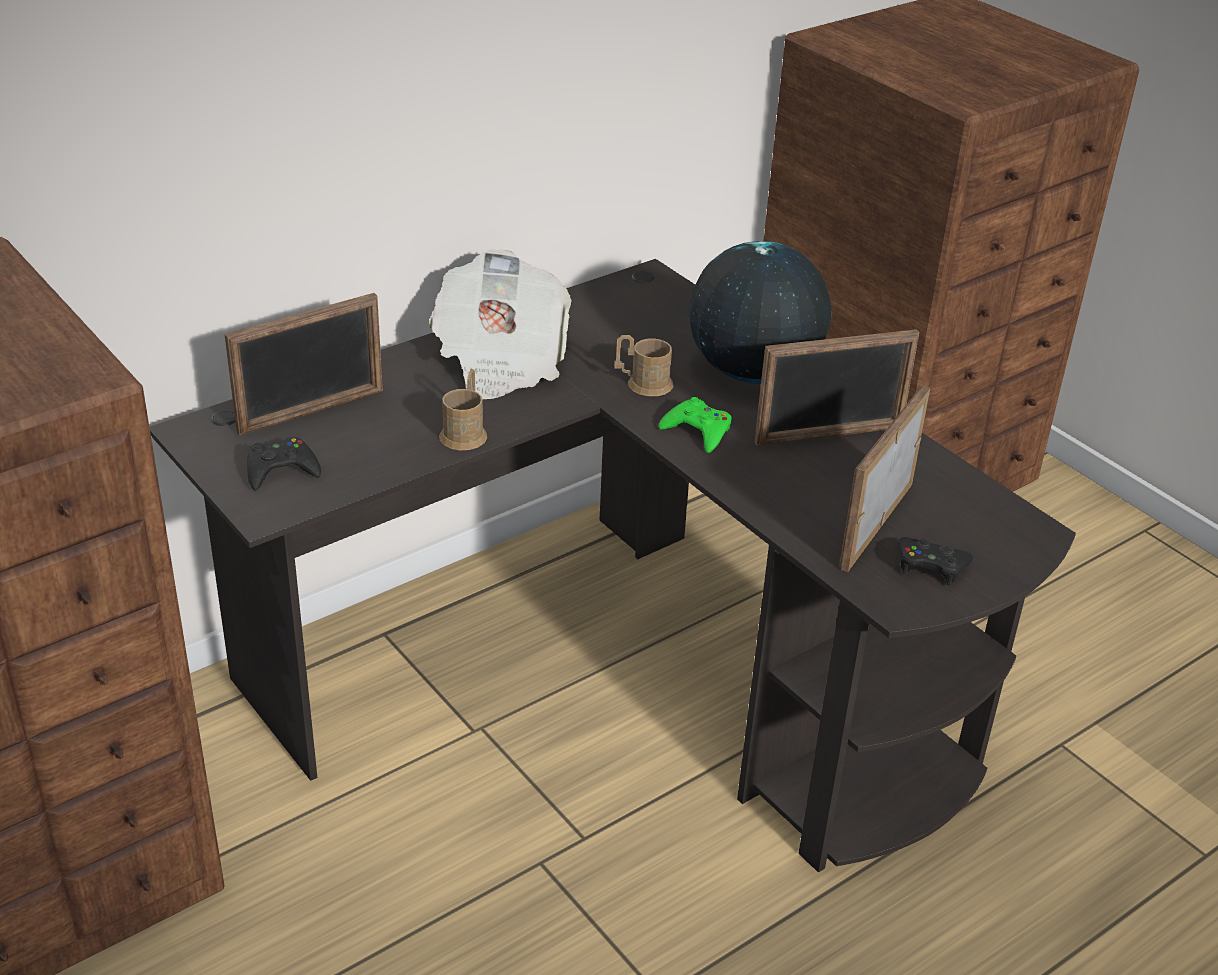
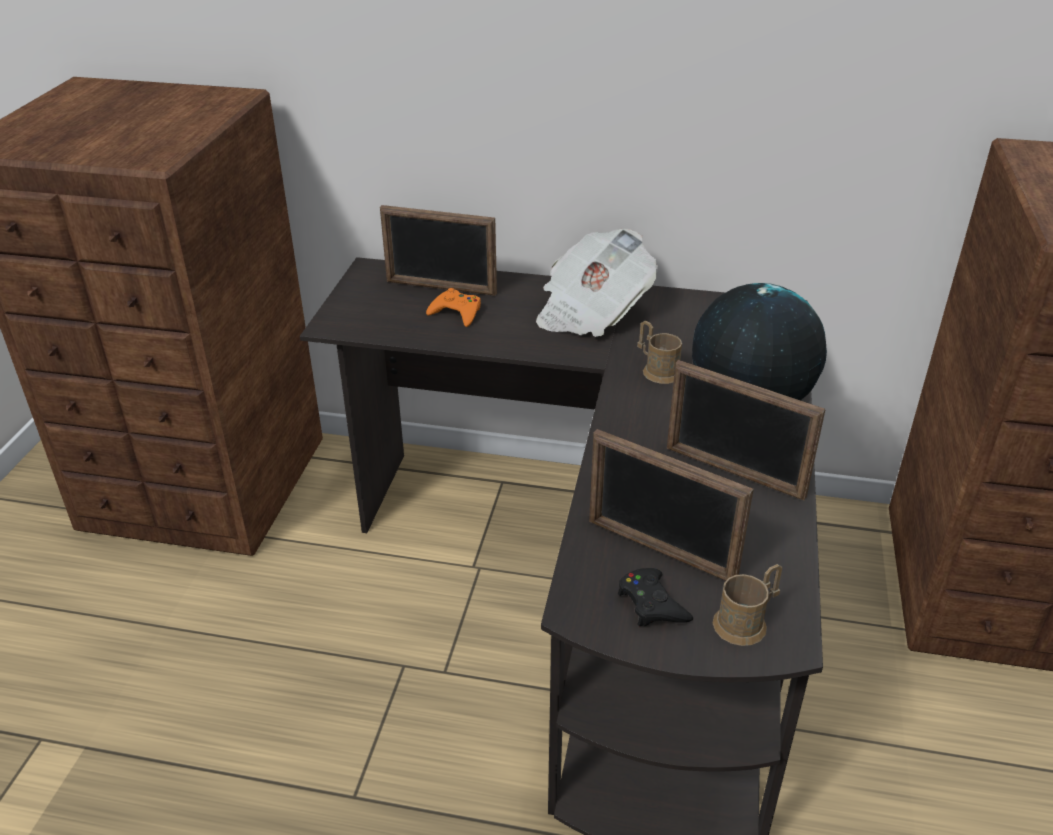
camera: 50 degrees right, 0 degrees up
(281, 470) = (375, 309): black game controller -> none
(375, 428) = (456, 313): none -> orange game controller
(465, 432) = (500, 340): brown mug -> brown mug (746, 621)
(698, 431) = (642, 417): green game controller -> none
(876, 525) = (660, 550): picture frame -> picture frame turned 135 degrees counterclockwise

